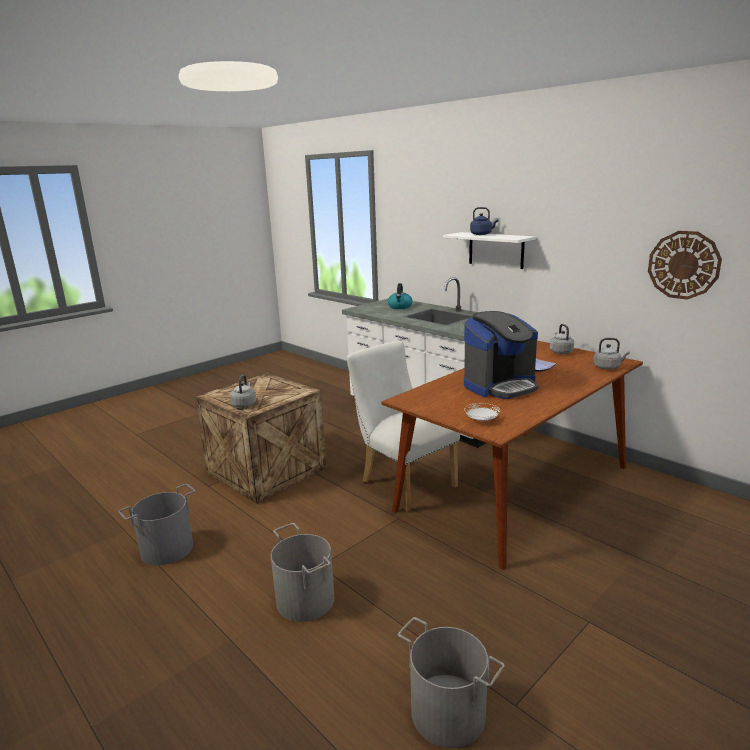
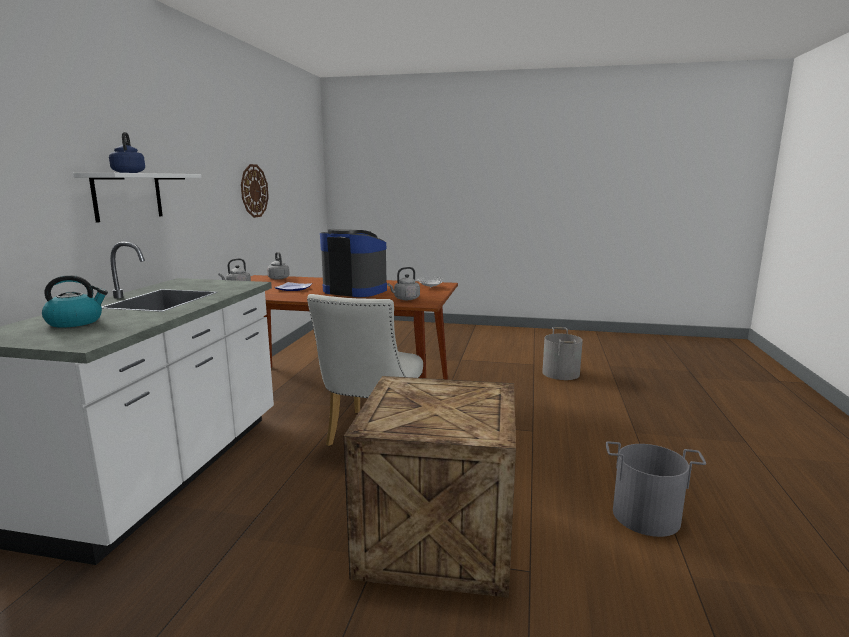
camera: 125 degrees left, 5 degrees down
(244, 404) = (484, 398): grey kettle -> grey kettle (405, 299)
(304, 600) = (568, 423): grey bucket -> none

